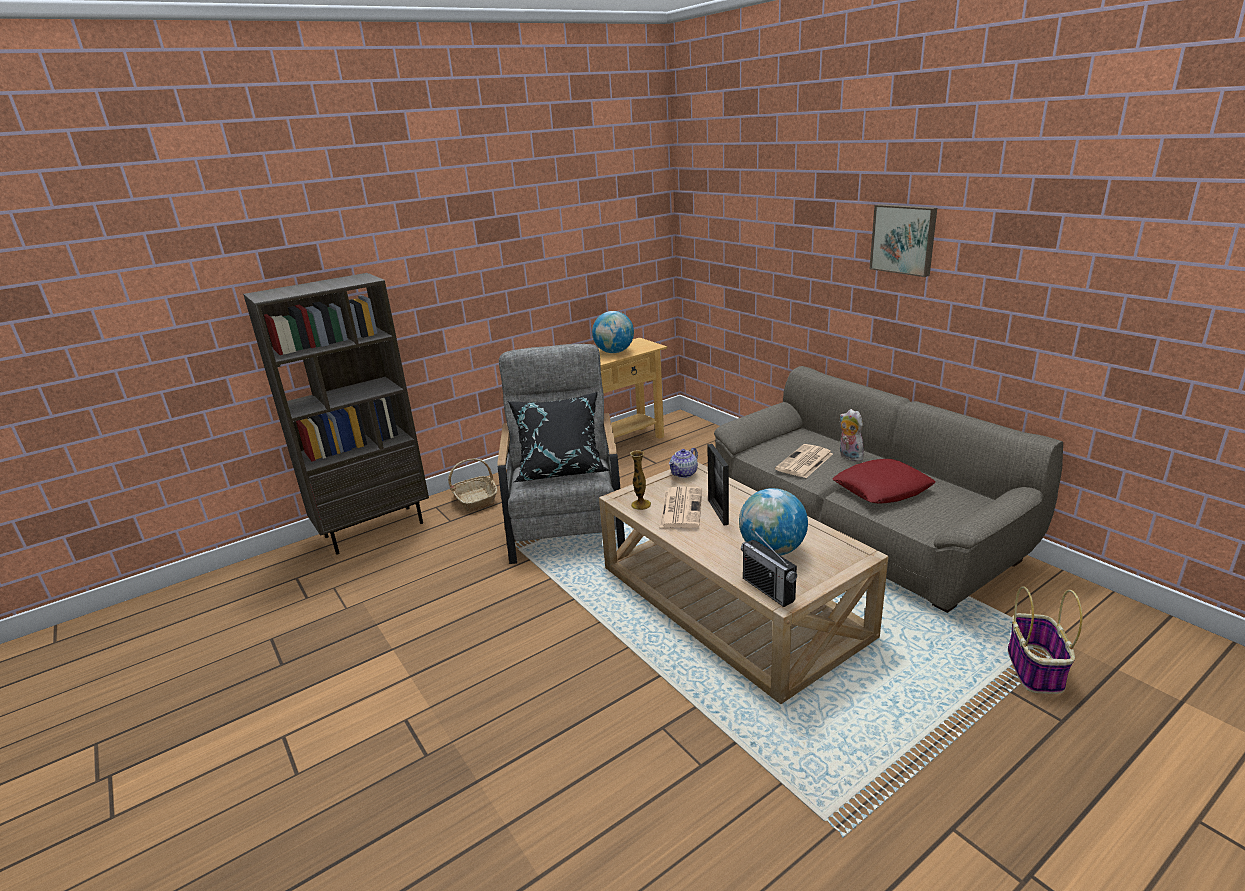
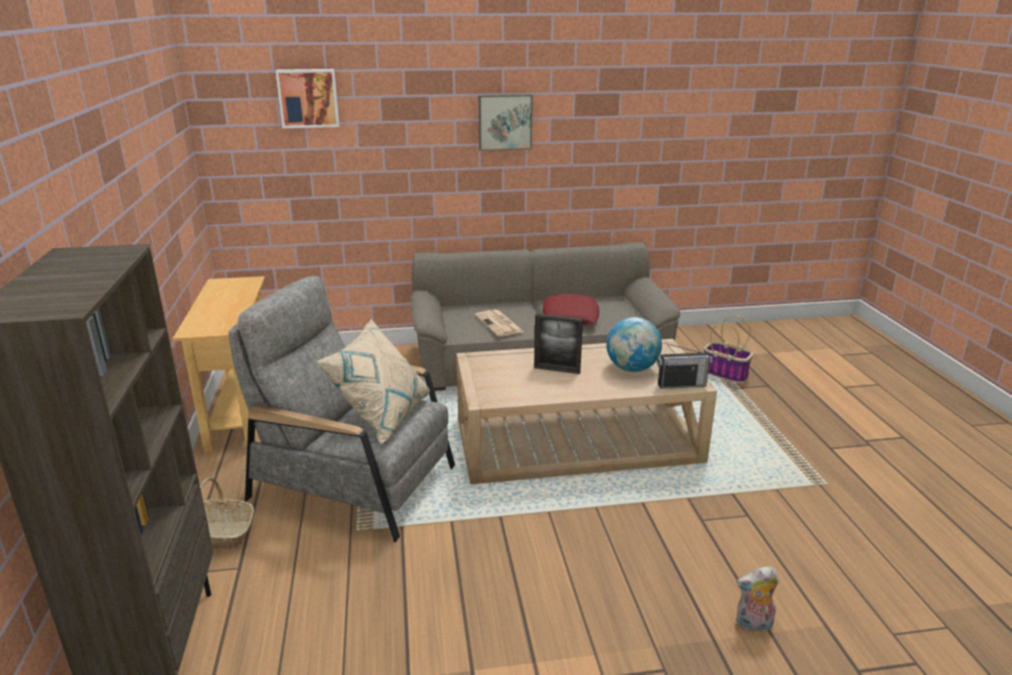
camera: 65 degrees left, 0 degrees up
(561, 470) = (381, 416): black pillow -> beige pillow
(614, 352) = (227, 298): globe -> none
(641, 504) = (508, 395): vase -> none
(681, 508) = (534, 380): newspaper -> none
(684, 473) = (477, 363): teapot -> none
(742, 195) = (308, 98): none -> picture
(848, 456) = (510, 309): plush toy -> plush toy (753, 625)

